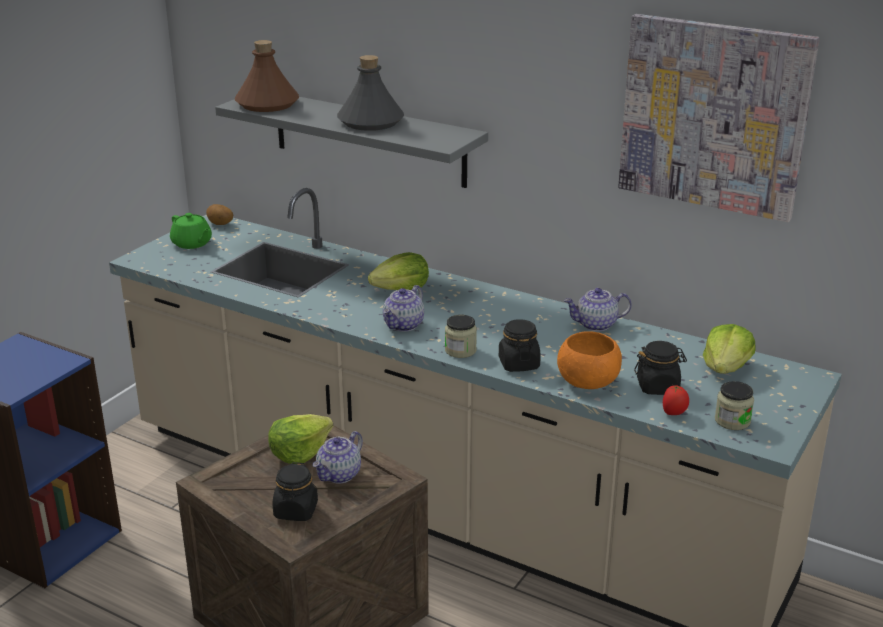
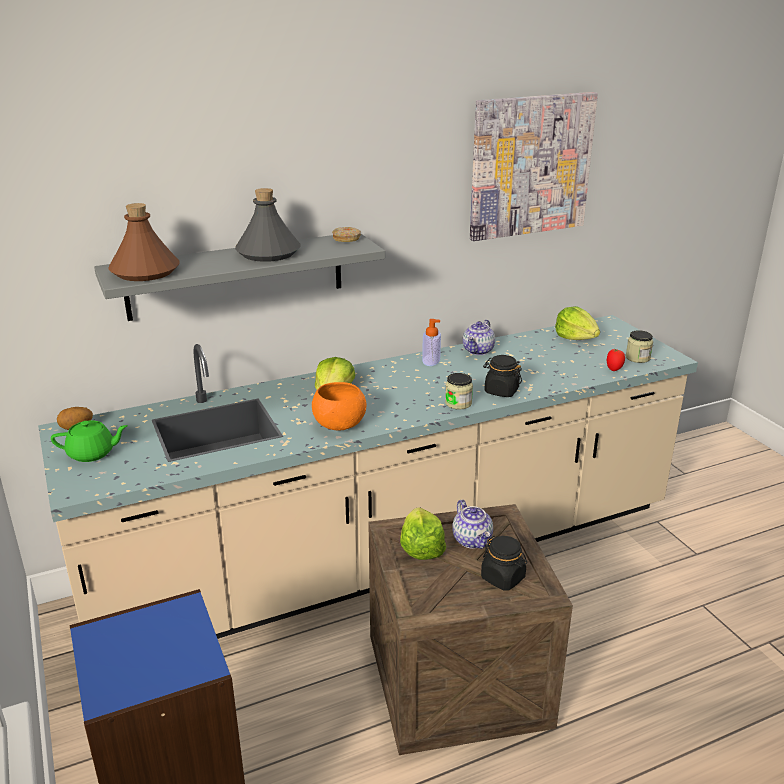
camera: 55 degrees left, 0 degrees up
(404, 325) = (393, 410): teapot -> none
(456, 134) = (346, 239): none -> donut
(535, 309) = (431, 360): none -> soap dispenser
(587, 382) = (550, 379): orange bowl -> orange bowl (339, 424)
(658, 387) = (578, 362): black jar -> none

